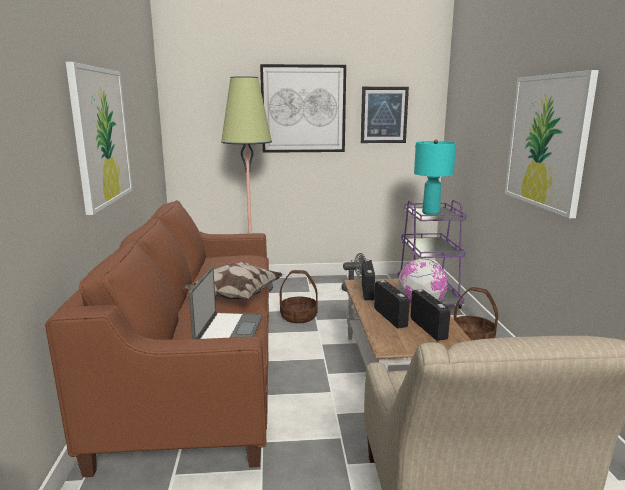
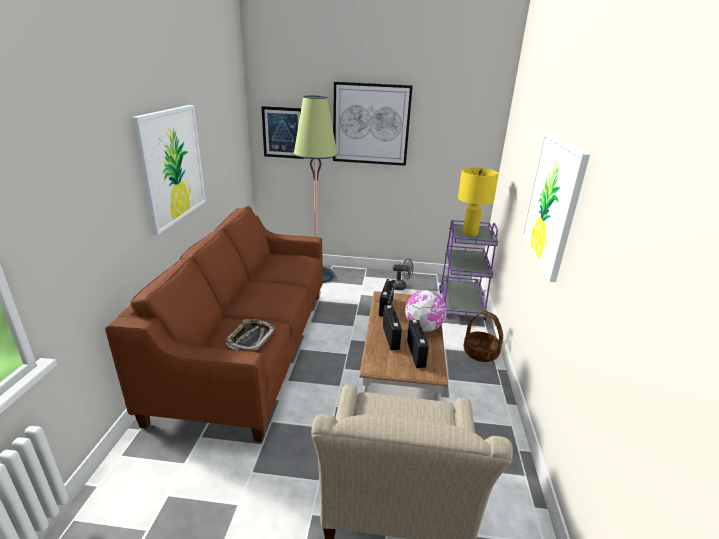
camera: 10 degrees right, 10 degrees up
(228, 331) = (251, 338): laptop -> tray
(234, 297) = (272, 302): pillow -> none
(298, 317) = (342, 310): basket -> none
(384, 115) = (445, 134): picture -> picture (283, 132)
(431, 213) = (470, 233): turquoise table lamp -> yellow table lamp

